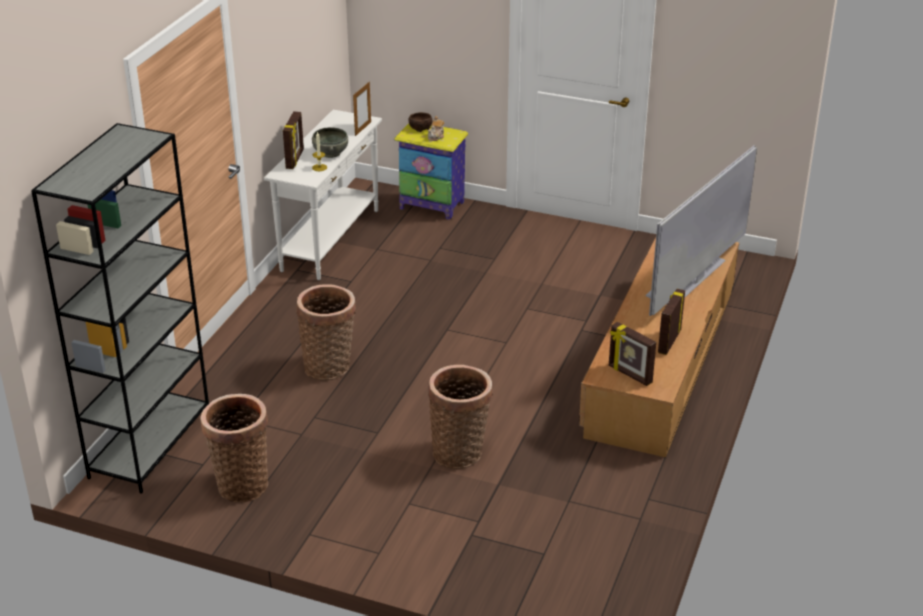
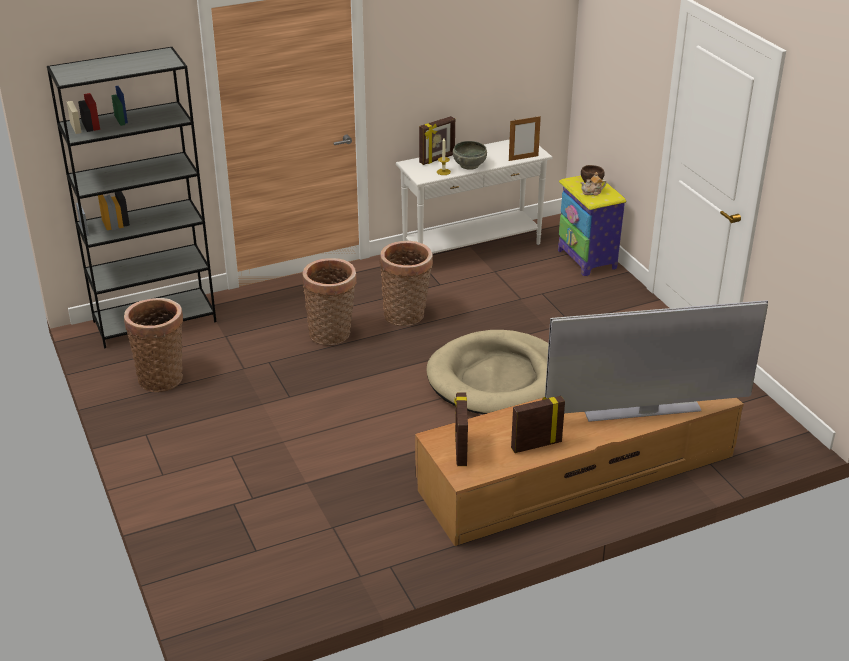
camera: 45 degrees right, 0 degrees up
(460, 452) = (318, 444): basket -> basket (406, 315)
(509, 327) = (498, 379): none -> beige dog bed

